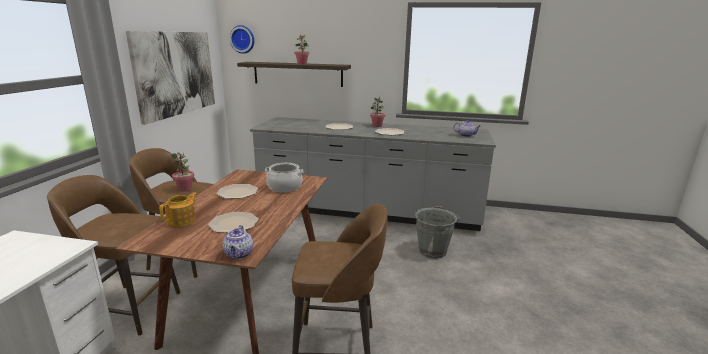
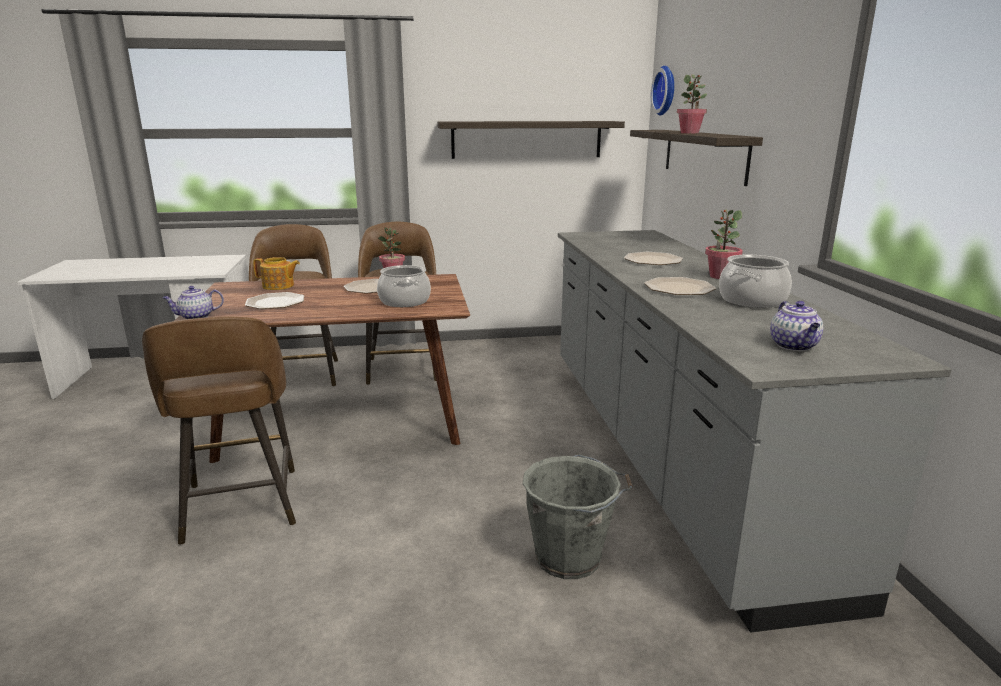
camera: 70 degrees right, 0 degrees up
(176, 73) = (526, 139): picture -> shelf
(413, 129) = (751, 300): none -> cooking pot

